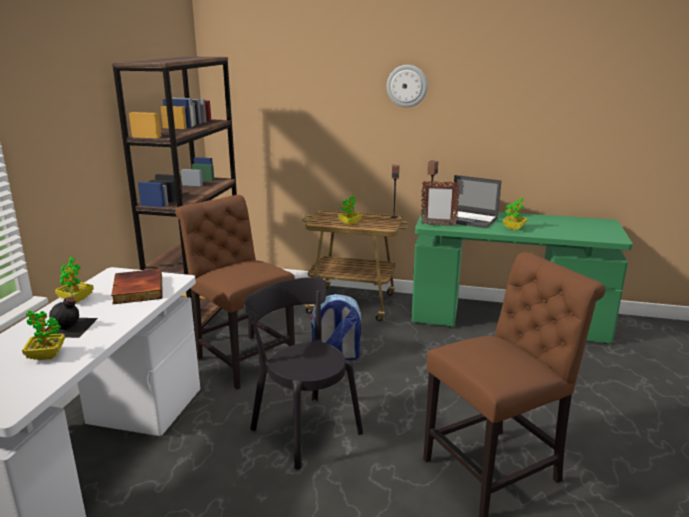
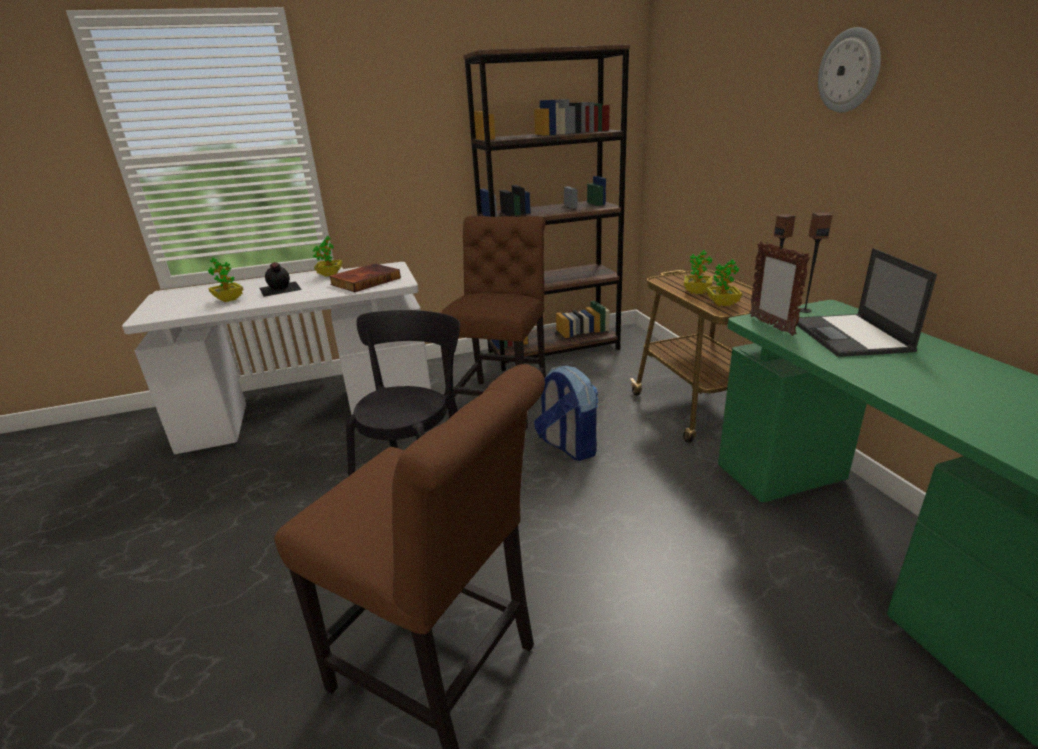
camera: 60 degrees right, 5 degrees up
(514, 228) = (894, 376): potted plant -> potted plant (722, 303)

